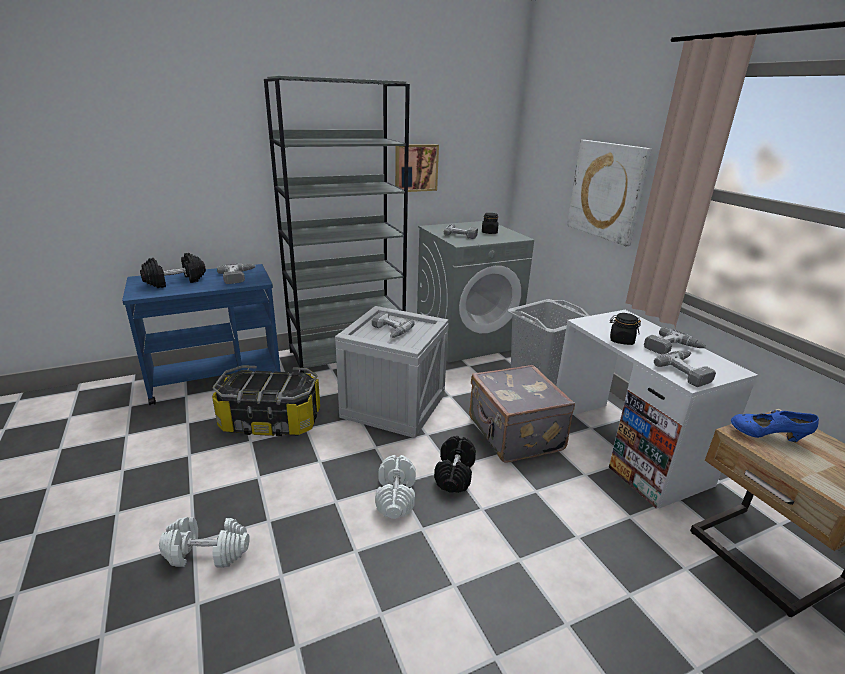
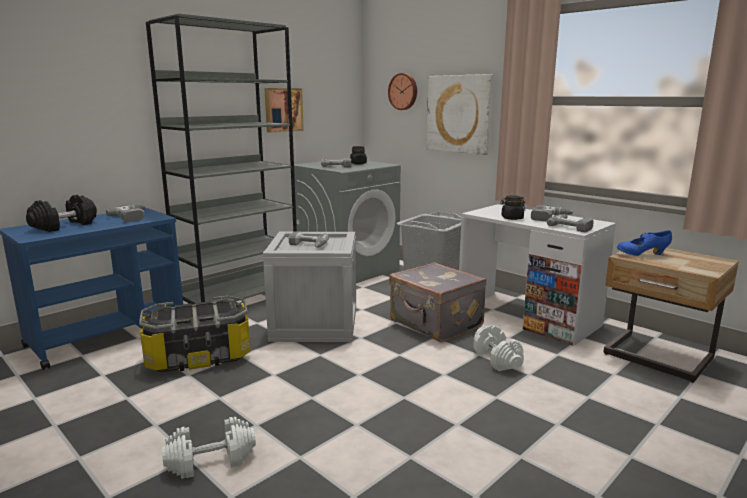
camera: 20 degrees left, 10 degrees down
(396, 496) = (365, 382): white dumbbell -> white dumbbell (497, 359)
(454, 474) = (404, 358): black dumbbell -> none
(555, 153) = (403, 91): none -> wall clock

